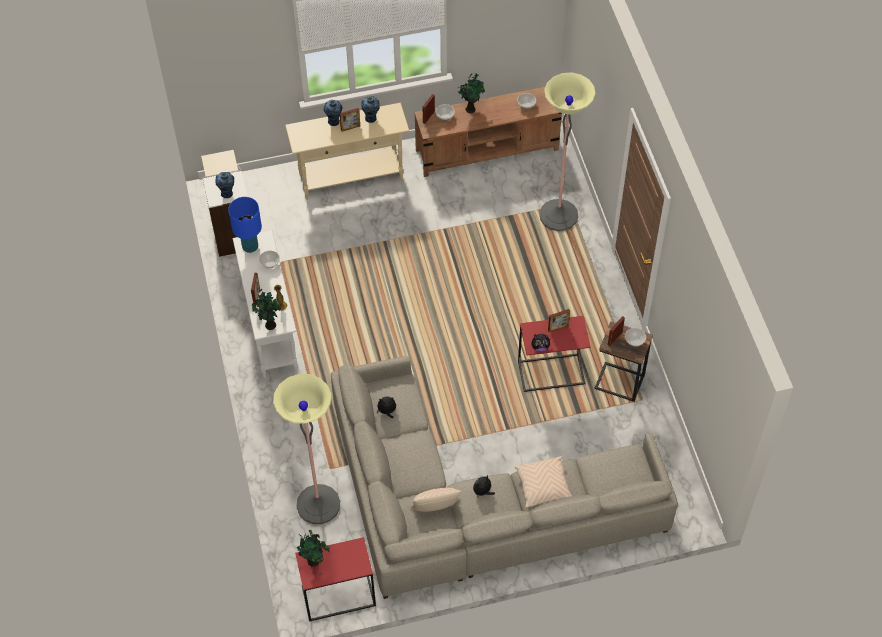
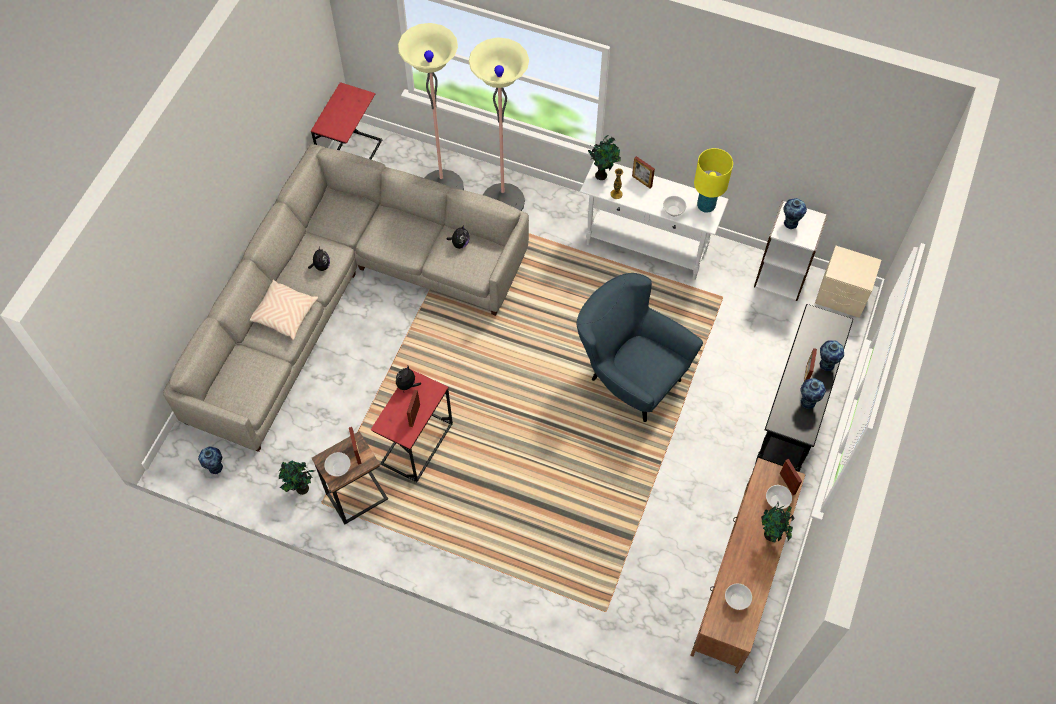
camera: 125 degrees right, 5 degrees up
(250, 247) = (706, 206): blue table lamp -> yellow table lamp
(314, 561) = (356, 100): potted plant -> potted plant (301, 489)
(351, 178) = (791, 419): beige console table -> black console table
(393, 280) = (629, 377): none -> blue armchair
(436, 508) = (338, 225): beige pillow -> none
(558, 215) = (597, 587): floor lamp -> floor lamp (503, 202)
(678, 484) = (216, 468): none -> vase

